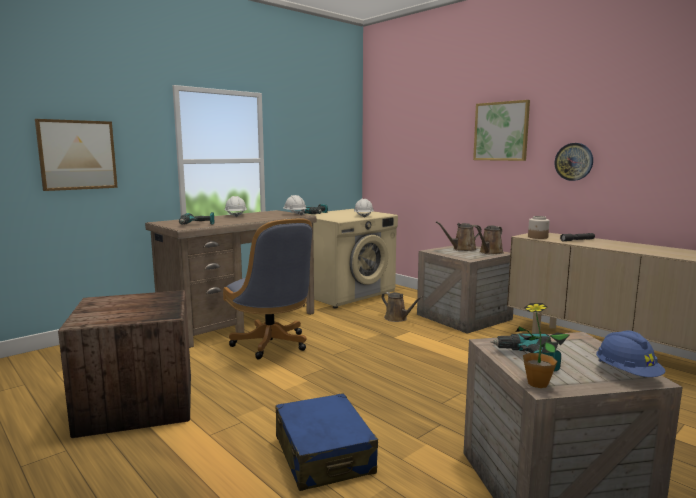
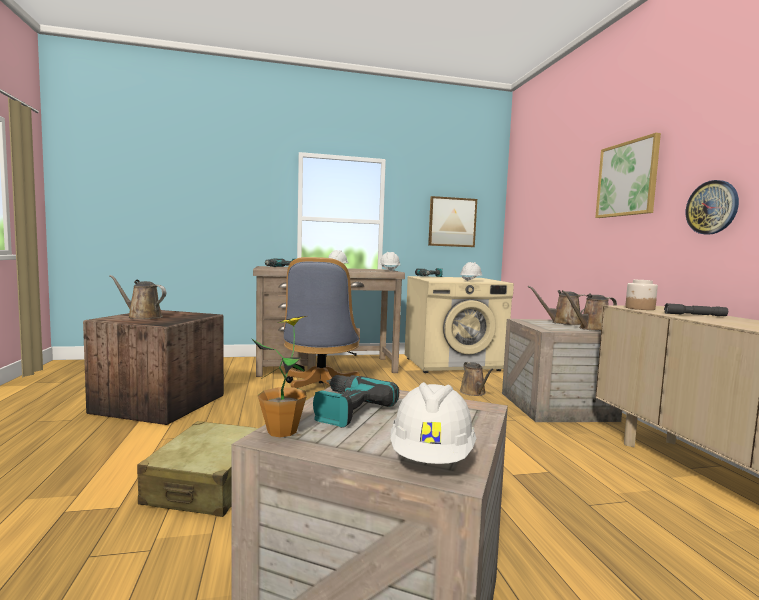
camera: 30 degrees right, 5 degrees down
(77, 155) = (213, 207): picture -> picture (452, 222)
(114, 311) = (142, 317): none -> brown watering can
(323, 455) = (209, 484): blue suitcase -> beige suitcase
(627, 374) = (432, 458): blue hard hat -> white hard hat

